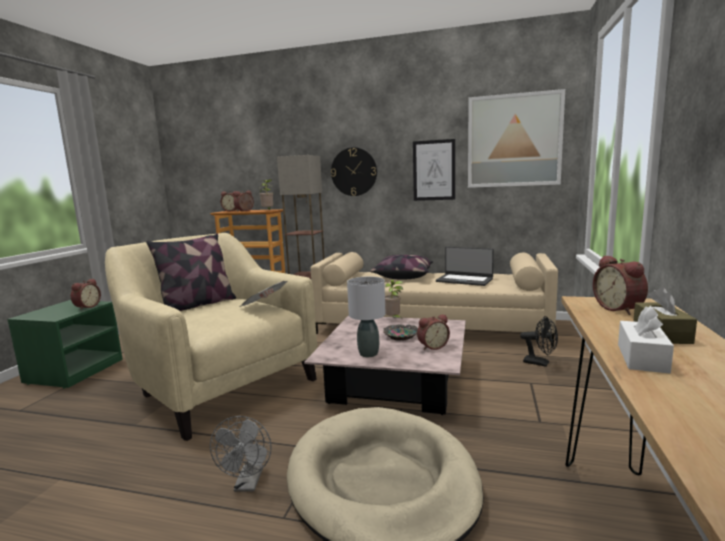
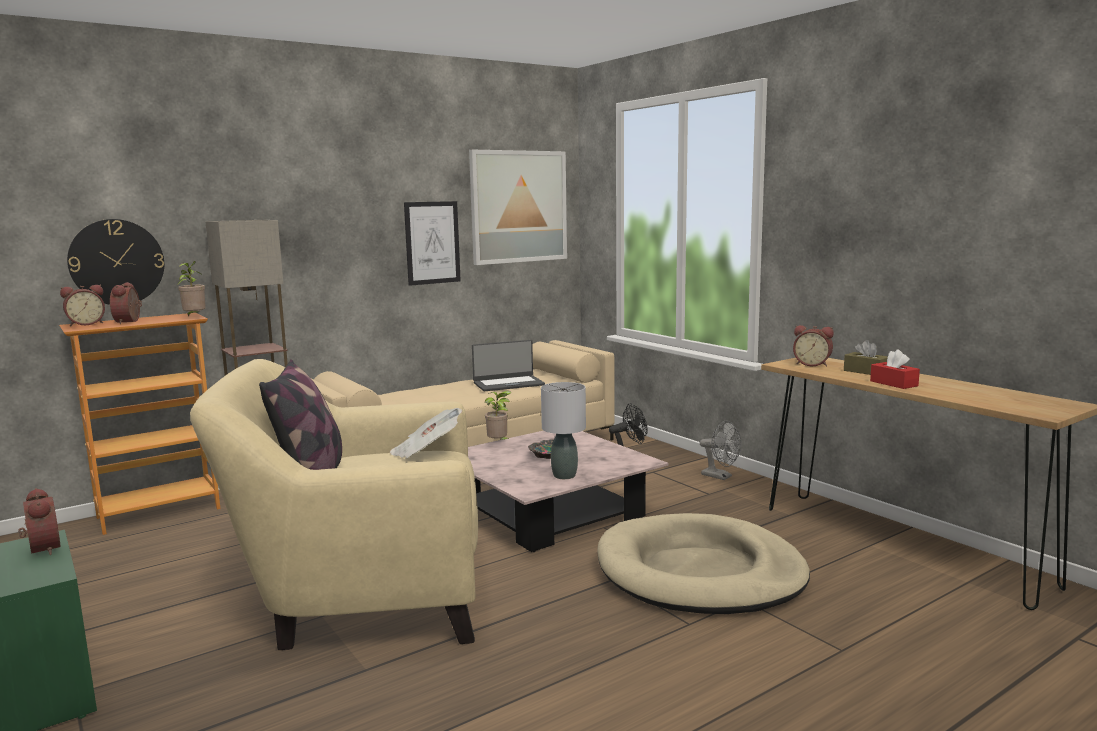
camera: 50 degrees left, 0 degrees up
(248, 484) = (617, 627): grey fan -> grey fan (720, 476)
(354, 172) = (319, 245): wall clock -> wall clock (116, 262)
(403, 276) = (425, 394): pillow -> none
(432, 346) = (600, 453): alarm clock -> none
(642, 358) = (893, 383): white tissue box -> red tissue box

